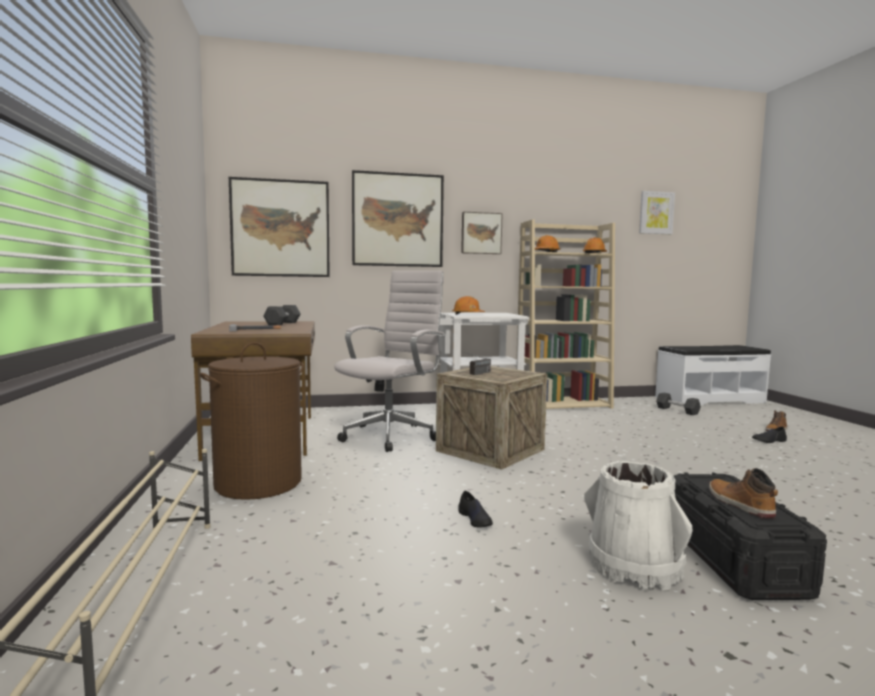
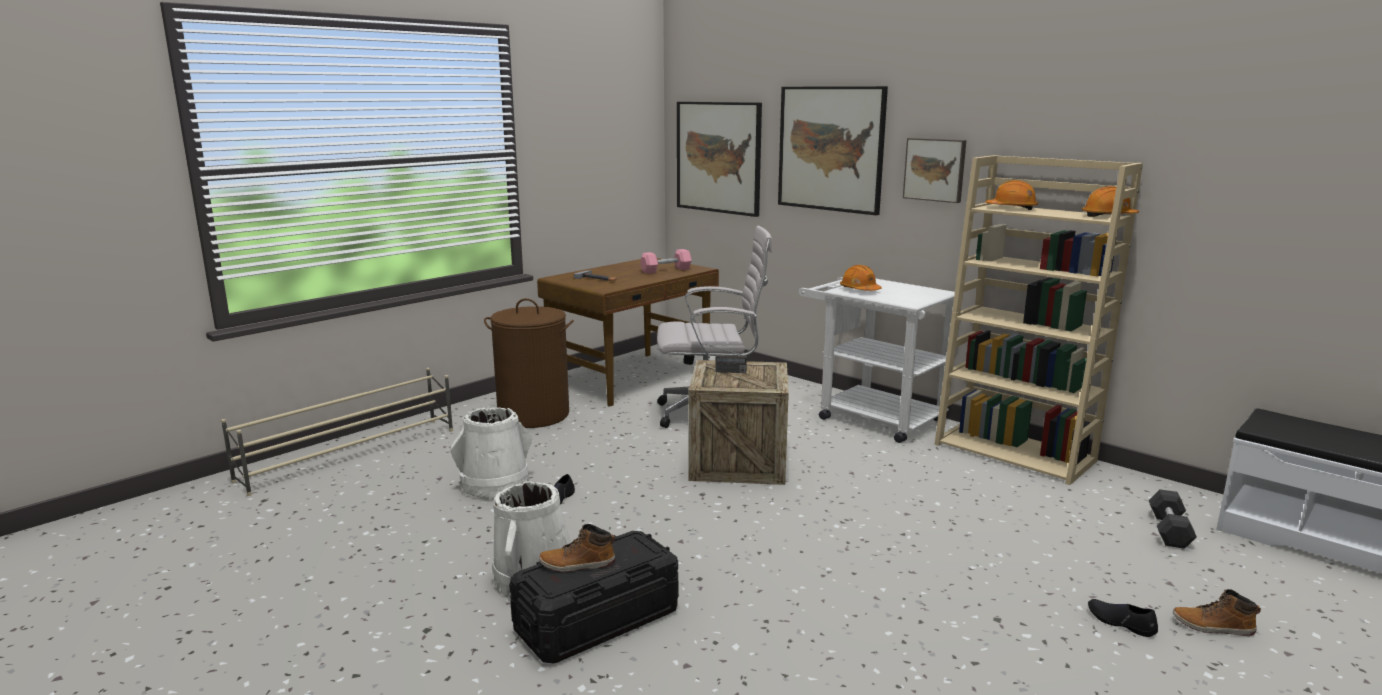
camera: 55 degrees right, 10 degrees up
(282, 323) = (666, 270): black dumbbell -> pink dumbbell
(398, 537) = (495, 484): none -> white bucket
(656, 213) = (1289, 137): picture -> none
(739, 504) = (577, 564): boot -> boot turned 135 degrees counterclockwise

